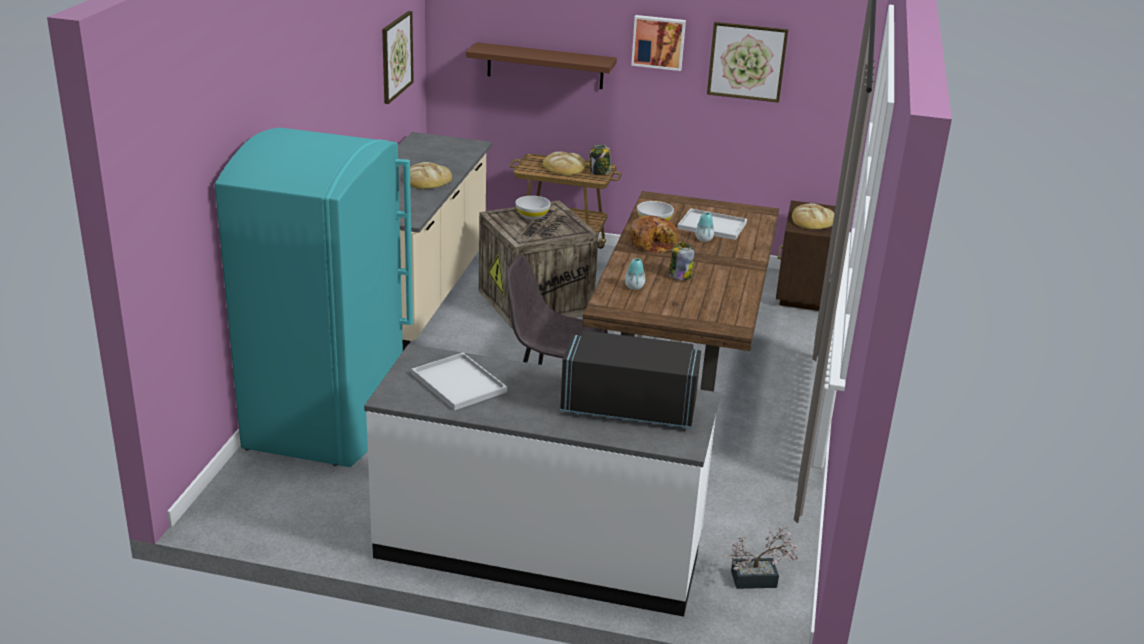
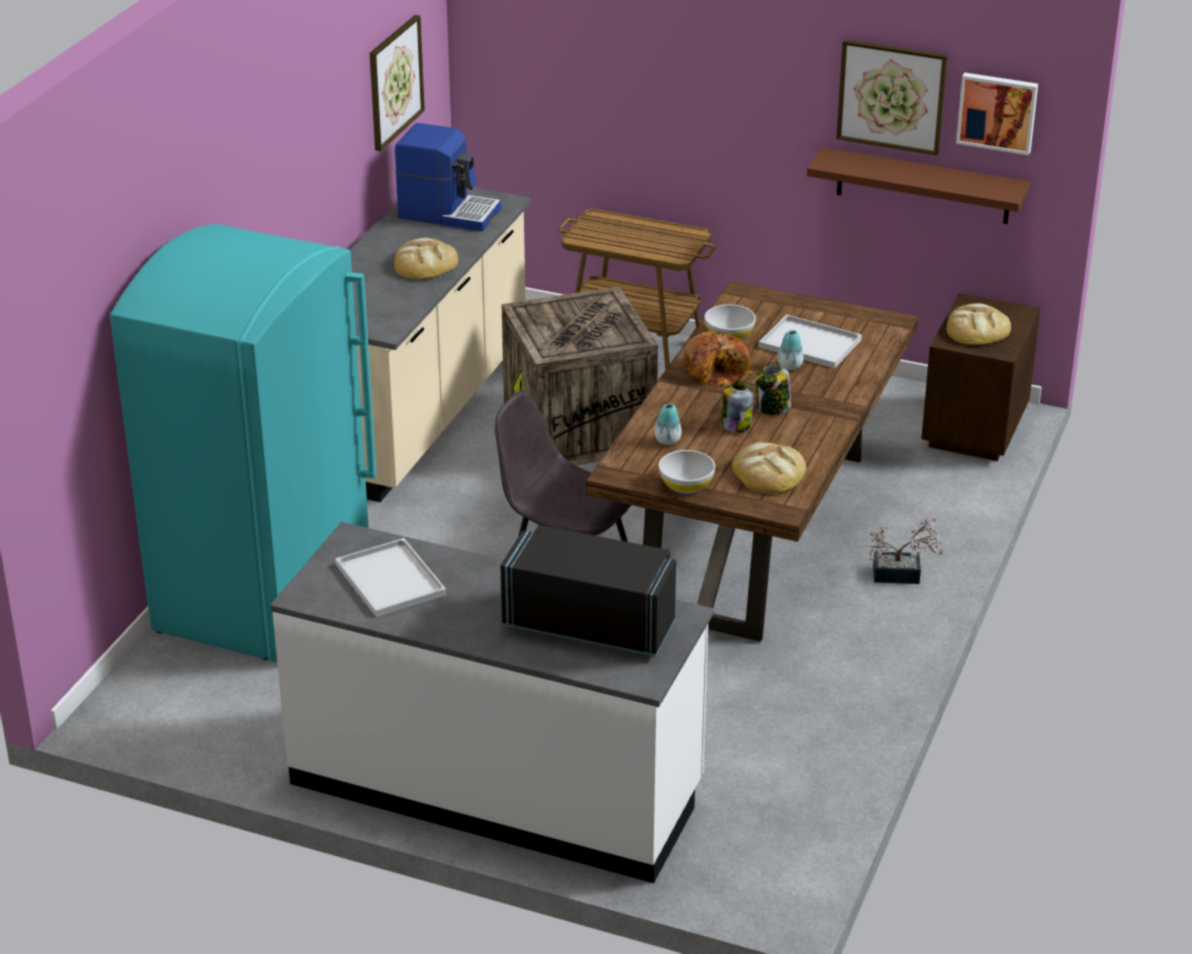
camera: 10 degrees right, 5 degrees up
(436, 150) = (449, 212): none -> coffee machine
(532, 216) = (573, 312): white bowl -> white bowl (686, 485)
(545, 66) = (612, 87): brown shelf -> brown shelf (923, 186)
(564, 167) = (635, 234): bread -> bread (769, 472)
(599, 172) = (683, 244): jar -> jar (772, 408)
(658, 42) = (767, 63): picture -> picture (997, 112)
(759, 579) = (765, 843): potted plant -> potted plant (902, 575)

